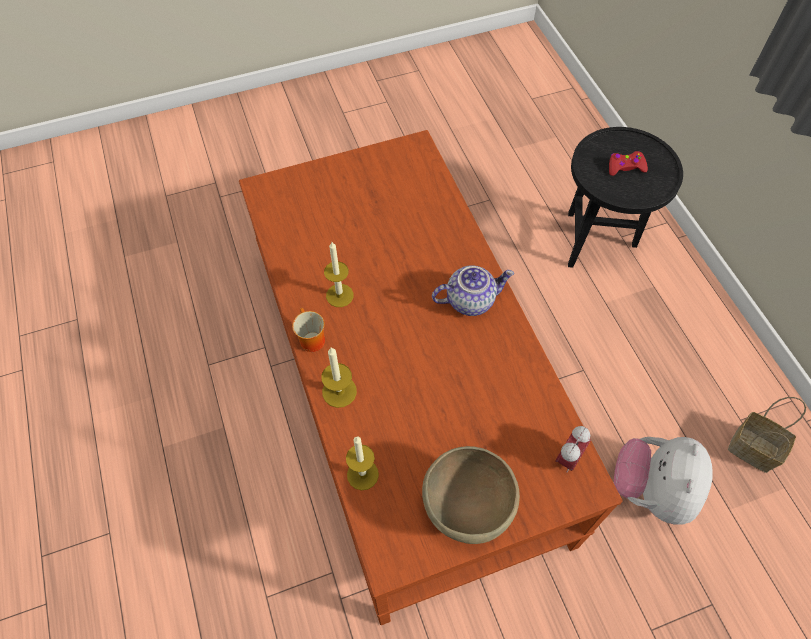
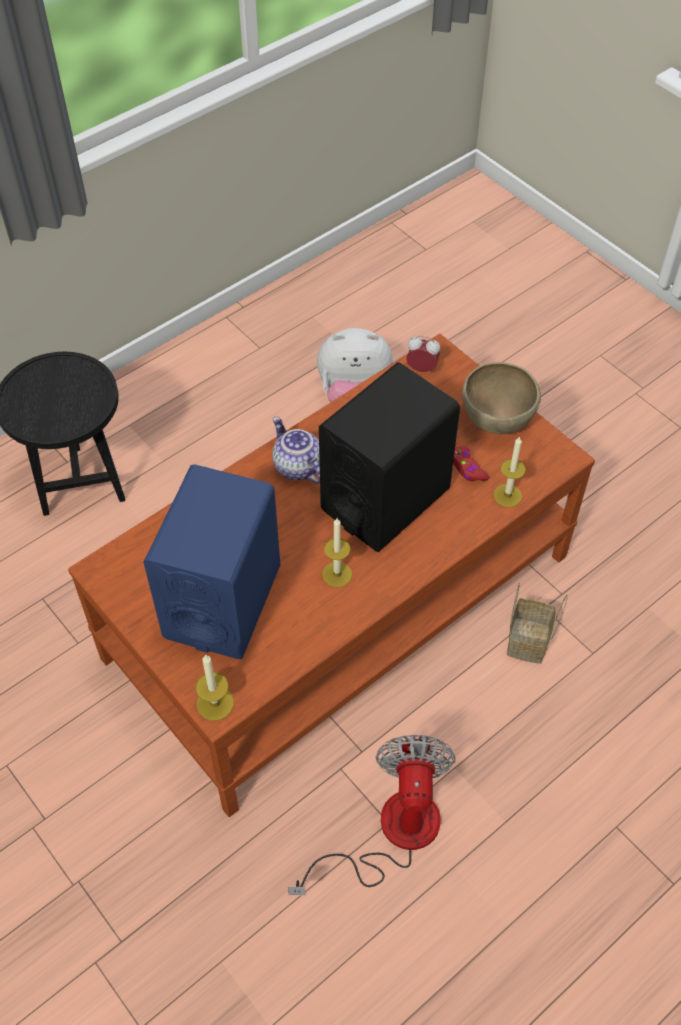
camera: 110 degrees left, 5 degrees down
(199, 363) = (391, 834): none -> fan
(309, 339) = (399, 582): mug -> none
(339, 391) = (441, 538): candle -> candle (215, 703)
(352, 212) = (222, 601): none -> blue speaker
(404, 360) = (385, 499): none -> black speaker
(625, 167) = (56, 398): red game controller -> red game controller (467, 468)
(751, 449) = (285, 339): basket -> basket (528, 642)

